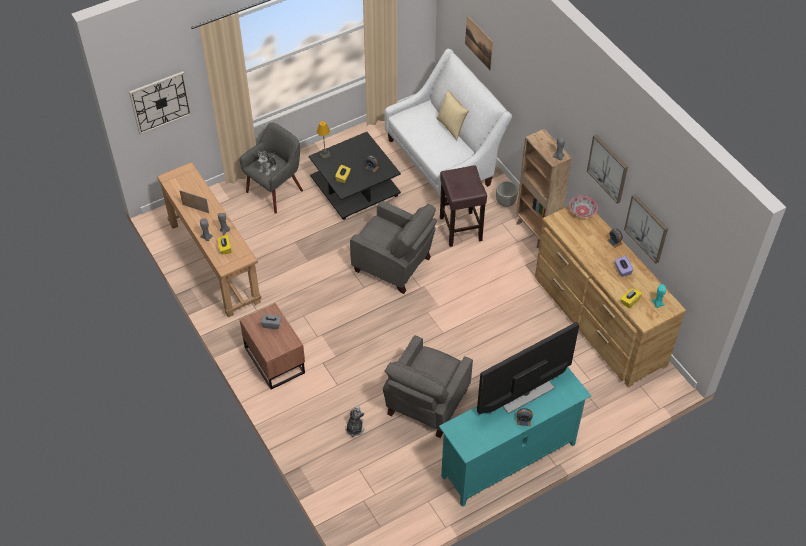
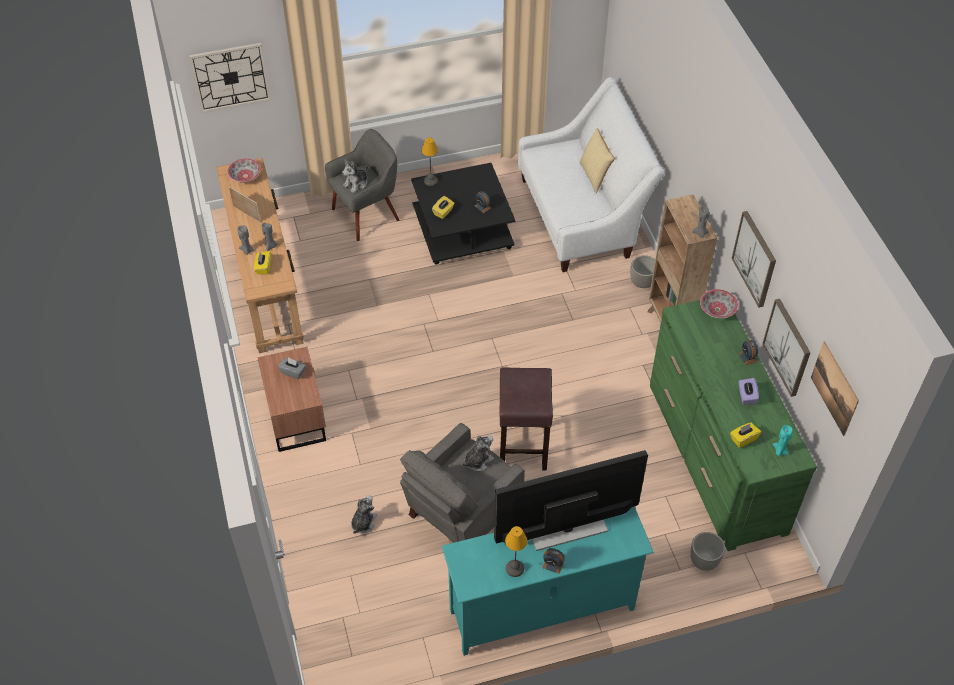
camera: 15 degrees right, 0 degrees up
(184, 179) = (245, 176): none -> bowl
(394, 265) = (479, 331): grey armchair -> none
(434, 361) = (478, 461): none -> plush toy
(460, 228) = (575, 303): brown stool -> brown stool (522, 445)
(479, 42) = (642, 73): picture -> picture (834, 388)
(497, 430) = (514, 569): none -> table lamp
(598, 321) = (715, 456): brown dresser -> green dresser
(613, 398) = (703, 561): none -> planter

